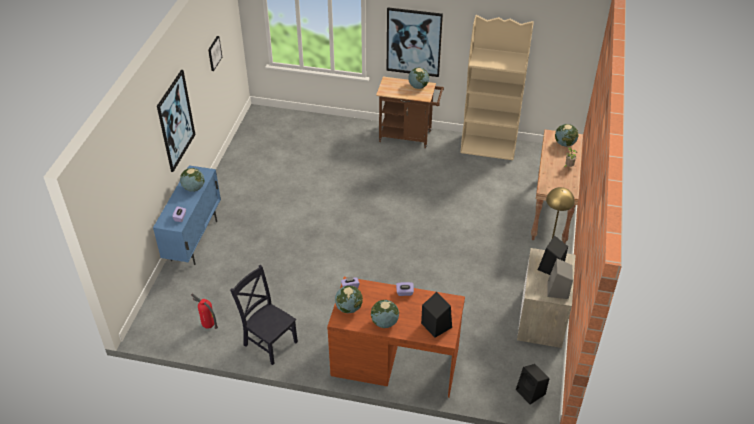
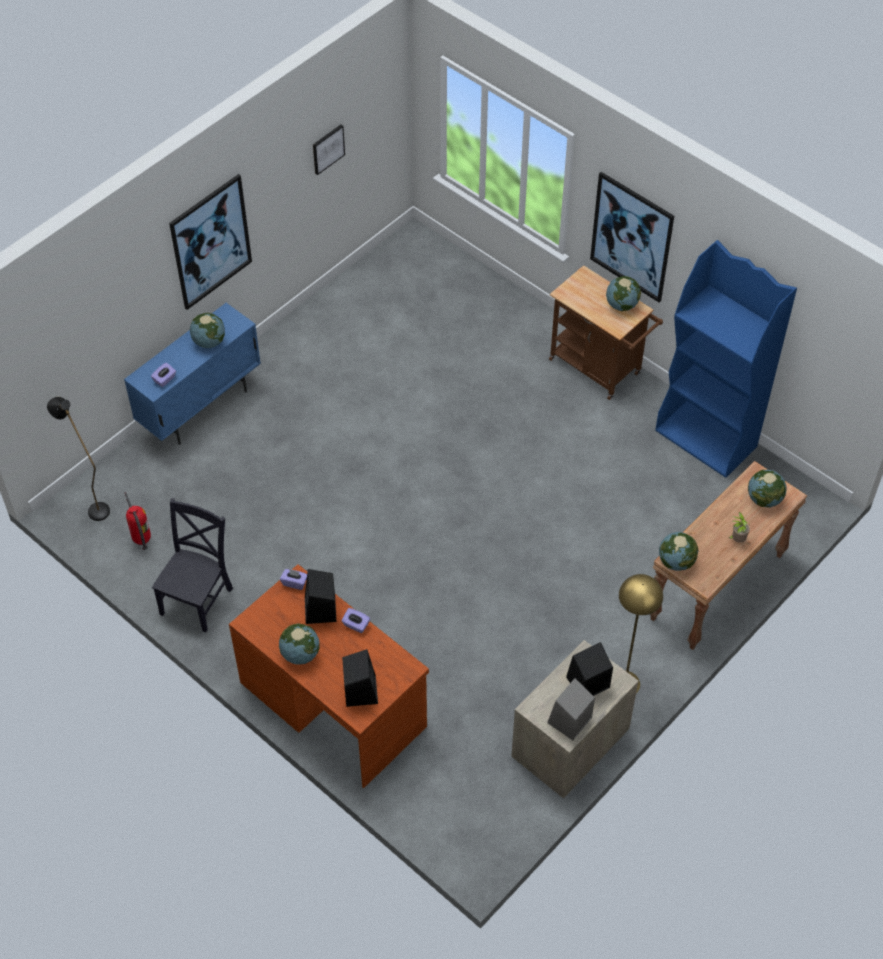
camera: 30 degrees right, 10 degrees up
(163, 321) = (93, 507): none -> black floor lamp
(269, 342) = (198, 598): black chair -> black chair turned 45 degrees clockwise
(349, 308) = (272, 612): globe -> globe (676, 562)
(489, 147) = (706, 439): beige bookcase -> blue bookcase
(531, 392) = (473, 837): black speaker -> black speaker (321, 610)

